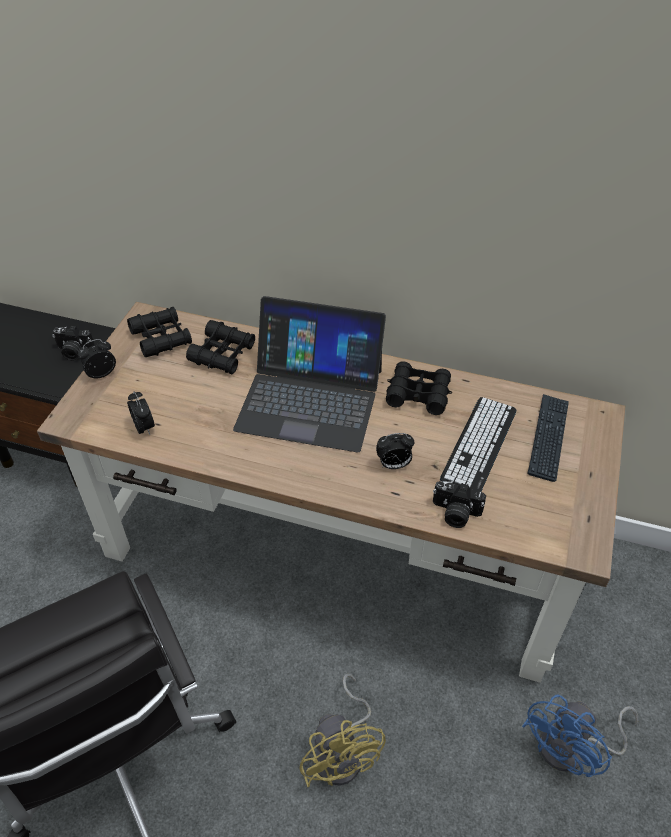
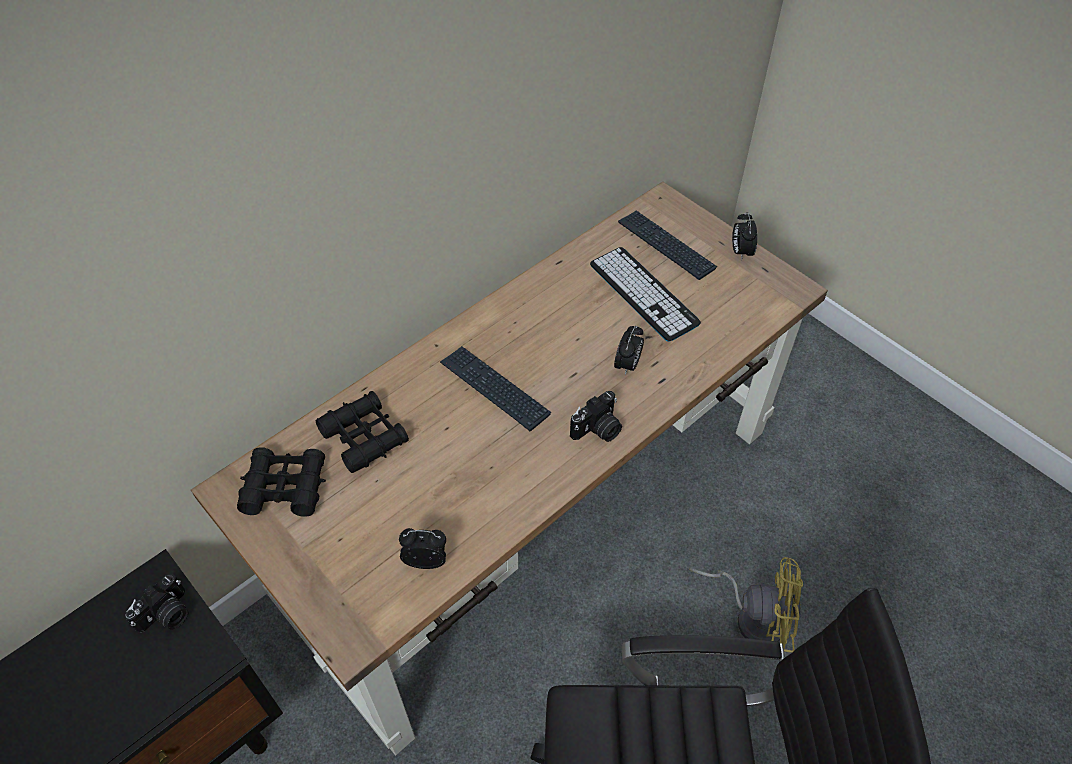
camera: 60 degrees left, 5 degrees up
(101, 373) = (296, 574): alarm clock -> alarm clock (740, 251)
(310, 398) = (494, 389): laptop -> keyboard
(418, 394) = (551, 304): black binoculars -> none
(455, 513) = (710, 350): camera -> camera (598, 430)
(572, 749) = (827, 446): blue fan -> none

